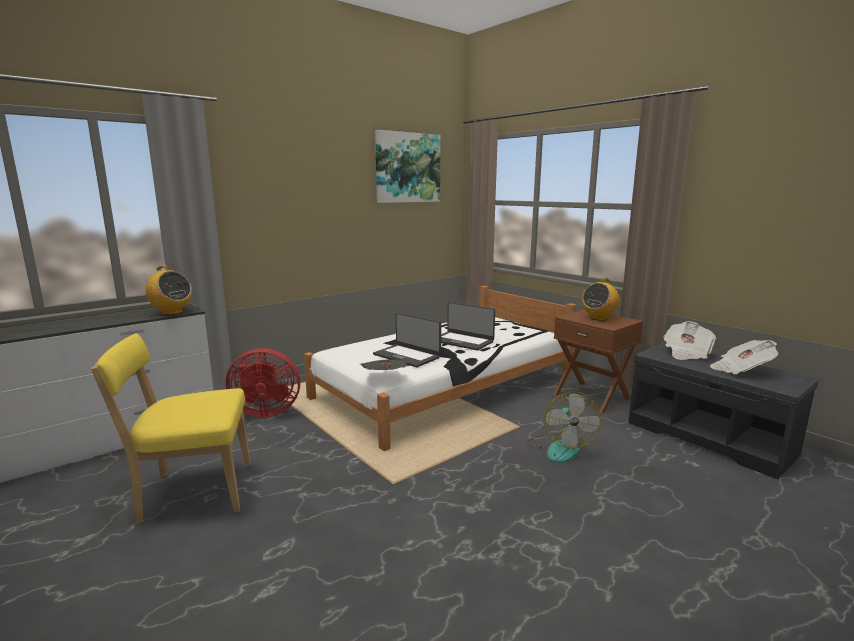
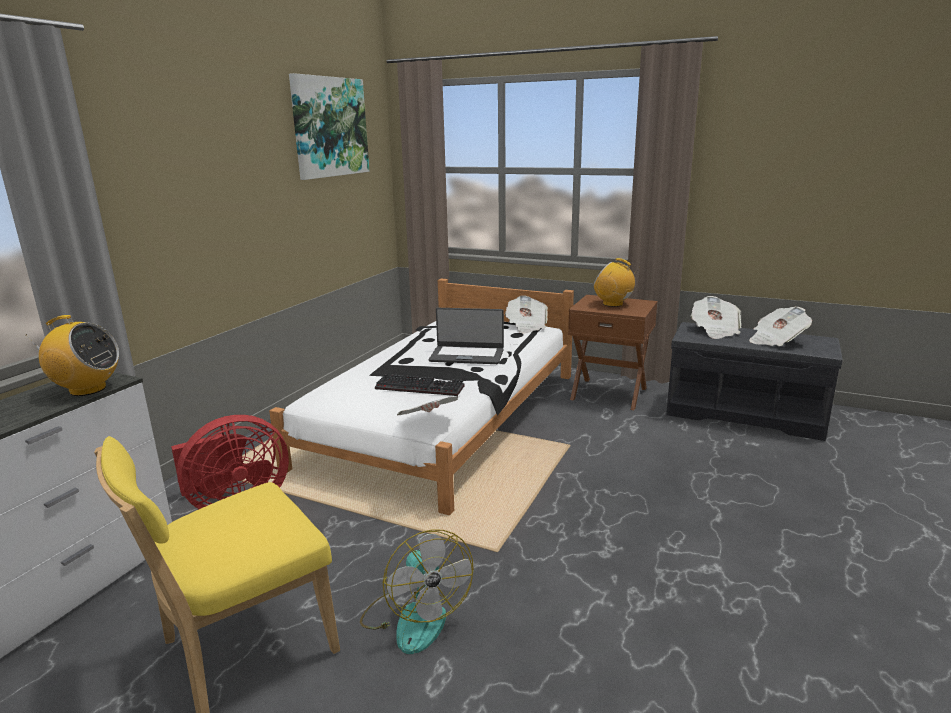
camera: 25 degrees left, 5 degrees up
(407, 356) = (421, 387): laptop -> keyboard
(533, 329) = (526, 326): none -> newspaper
(559, 448) = (629, 459): fan -> fan (415, 616)
(598, 318) = (613, 304): radio -> radio turned 105 degrees clockwise

